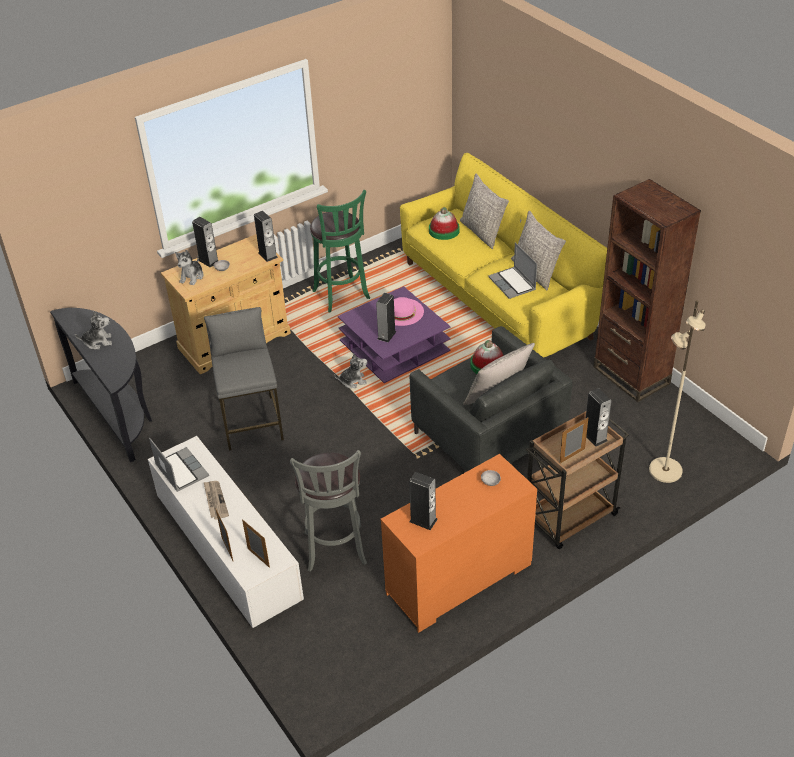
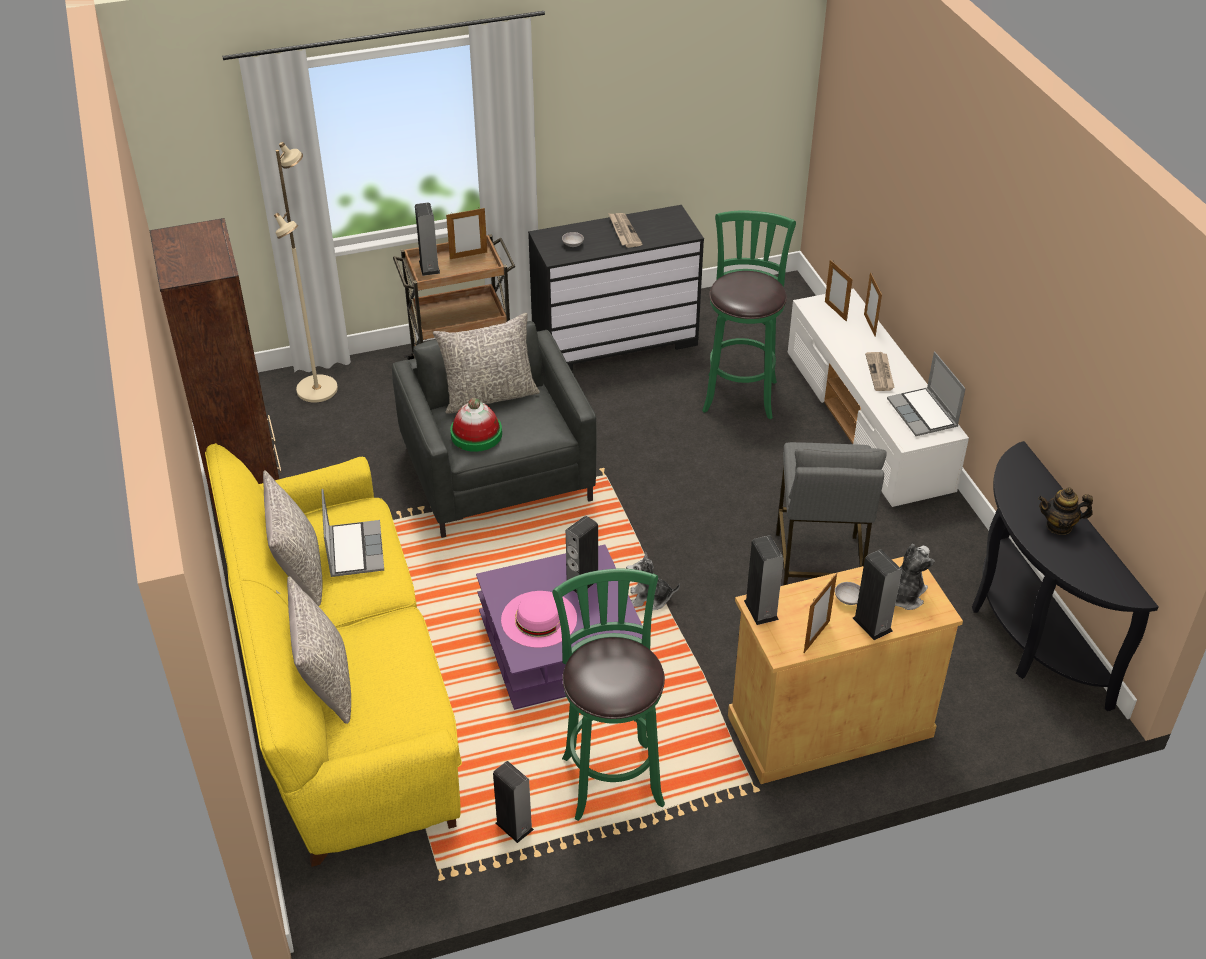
camera: 165 degrees left, 0 degrees up
(98, 342) = (1059, 526): plush toy -> teapot
(237, 250) = (816, 636): none -> picture frame
(335, 551) = (740, 393): grey stool -> green stool
(423, 520) = (660, 228): speaker -> speaker (514, 826)
(444, 230) = (395, 697): hat -> none
(454, 508) = (623, 231): none -> newspaper
(459, 580) = (615, 341): orange dresser -> black dresser

